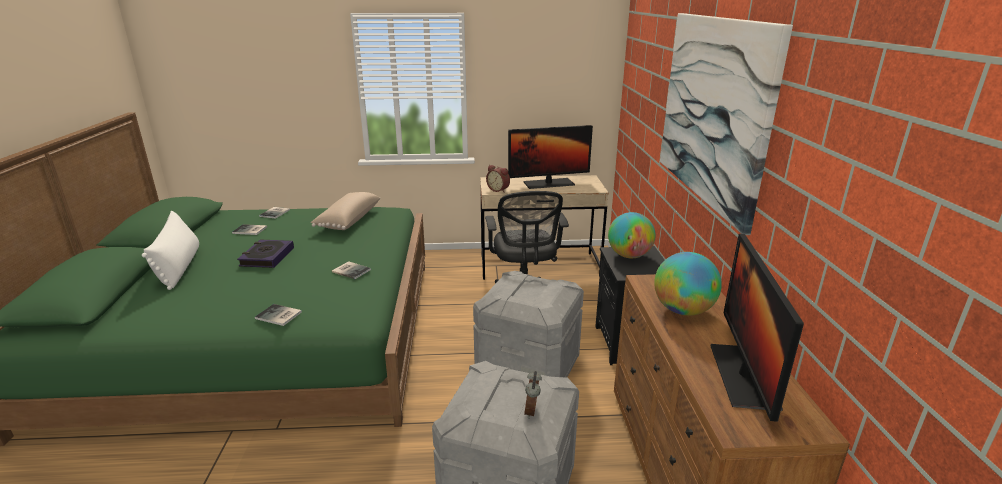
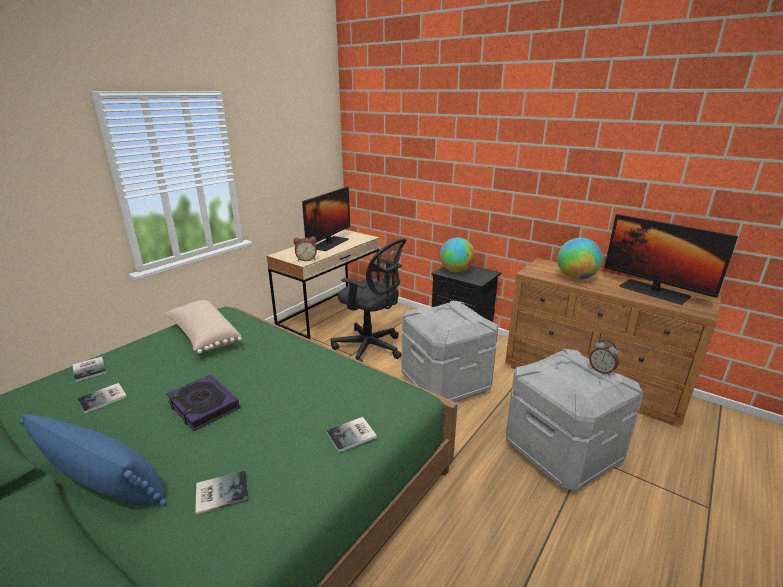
camera: 50 degrees left, 0 degrees up
(179, 267) = (104, 481): white pillow -> blue pillow
(351, 270) = (318, 368): book -> book (220, 492)
(713, 110) = (518, 149): picture -> none

